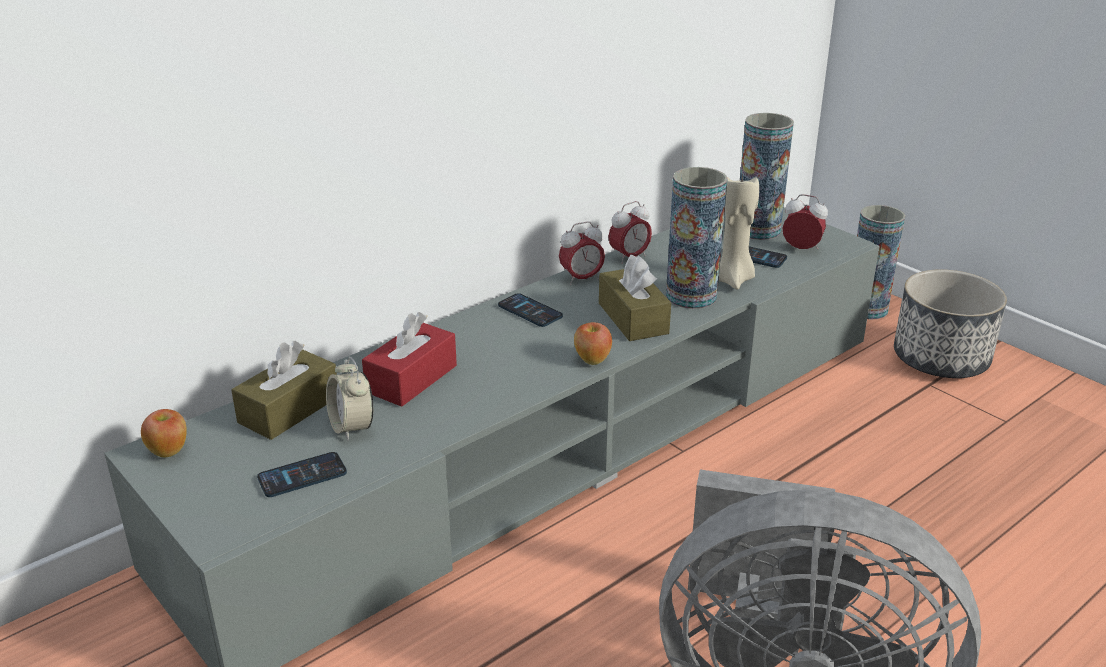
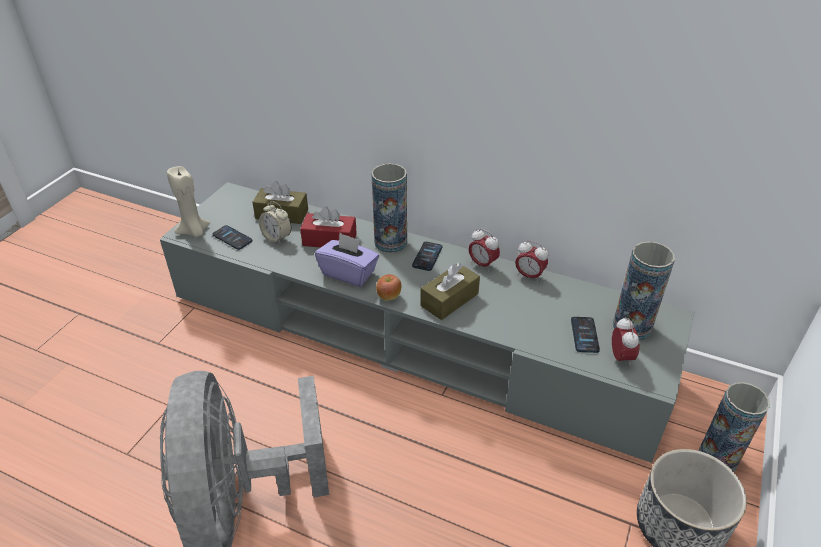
camera: 65 degrees right, 10 degrees up
(169, 451) = (235, 196): apple -> none
(352, 427) = (277, 237): alarm clock -> alarm clock turned 90 degrees counterclockwise
(510, 380) = (349, 273): none -> purple tissue box
(691, 296) = (499, 318): vase -> vase (390, 242)
(734, 280) = (538, 333): beige candle -> beige candle (194, 231)

